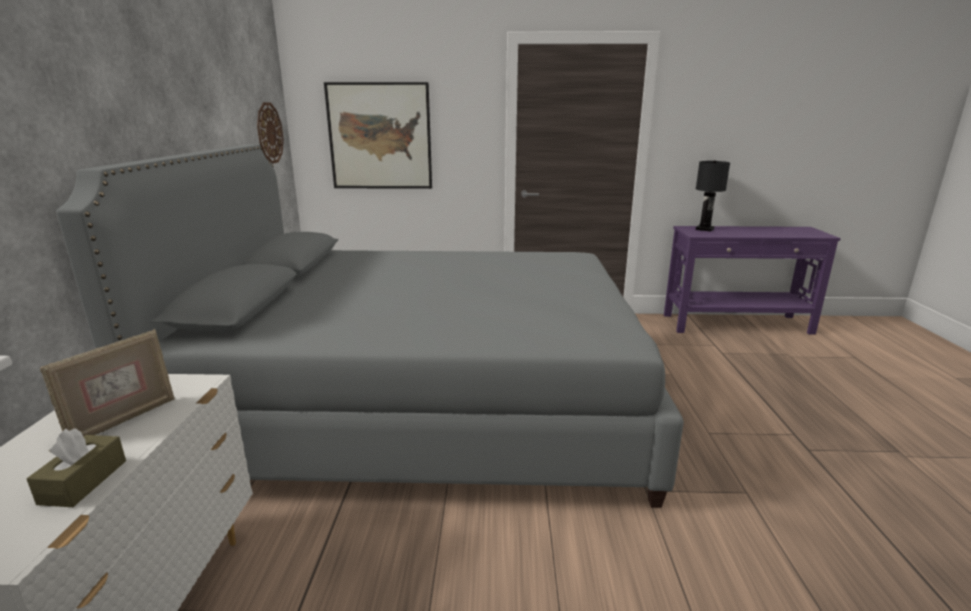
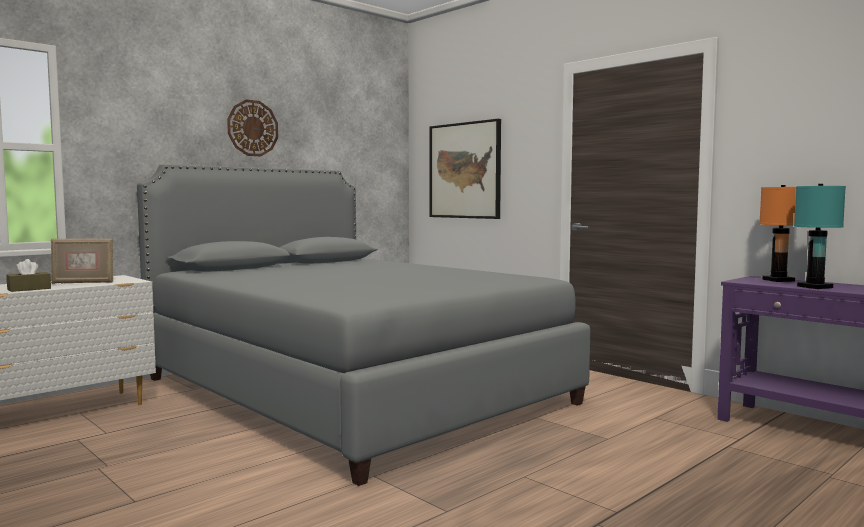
camera: 45 degrees right, 15 degrees down
(269, 133) = (375, 167): wall clock -> wall clock (252, 128)
(704, 229) = (777, 280): black table lamp -> orange table lamp
(743, 234) = (814, 287): none -> turquoise table lamp

